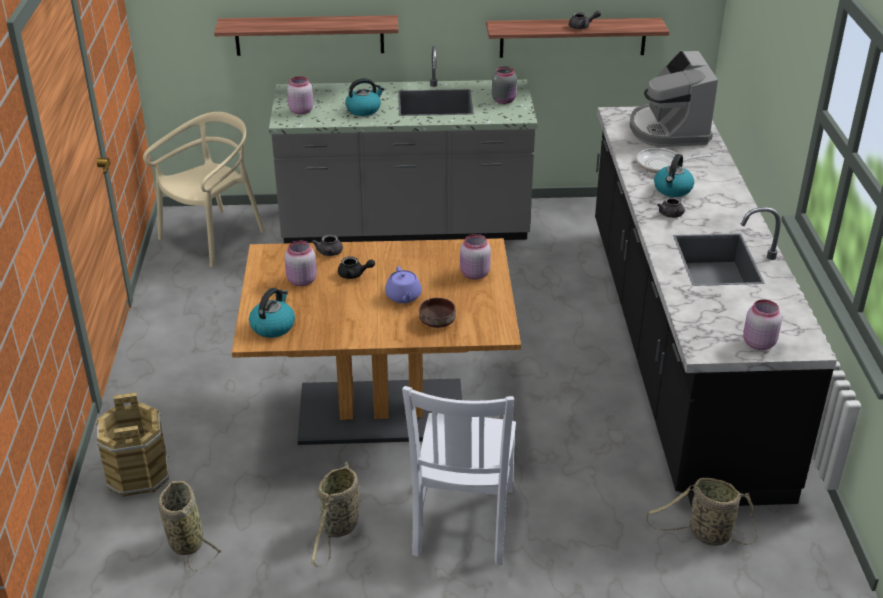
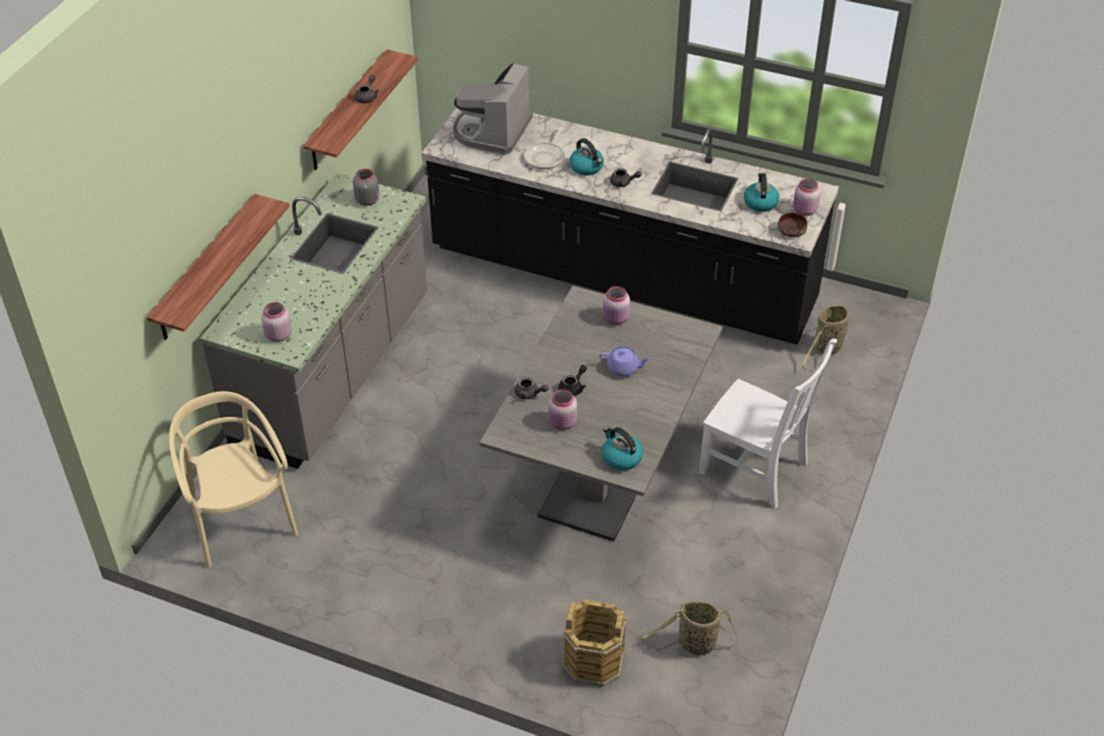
camera: 65 degrees left, 10 degrees up
(338, 529) = (727, 543): basket -> none
(364, 109) = (312, 292): kettle -> kettle (760, 202)
(381, 412) = (602, 475): brown dining table -> grey dining table
(437, 322) = (669, 360): brown bowl -> brown bowl (792, 231)
(668, 130) = (492, 131): coffee machine -> coffee machine turned 90 degrees clockwise

